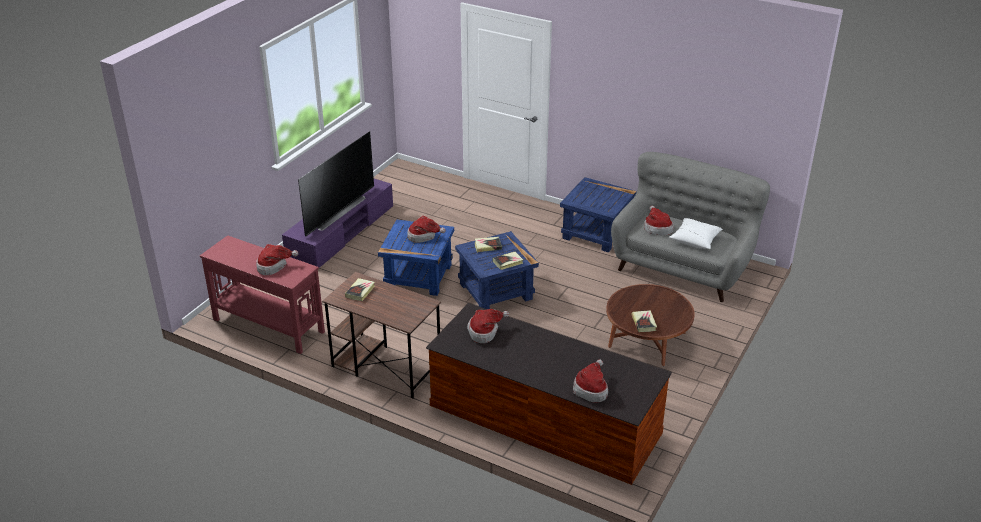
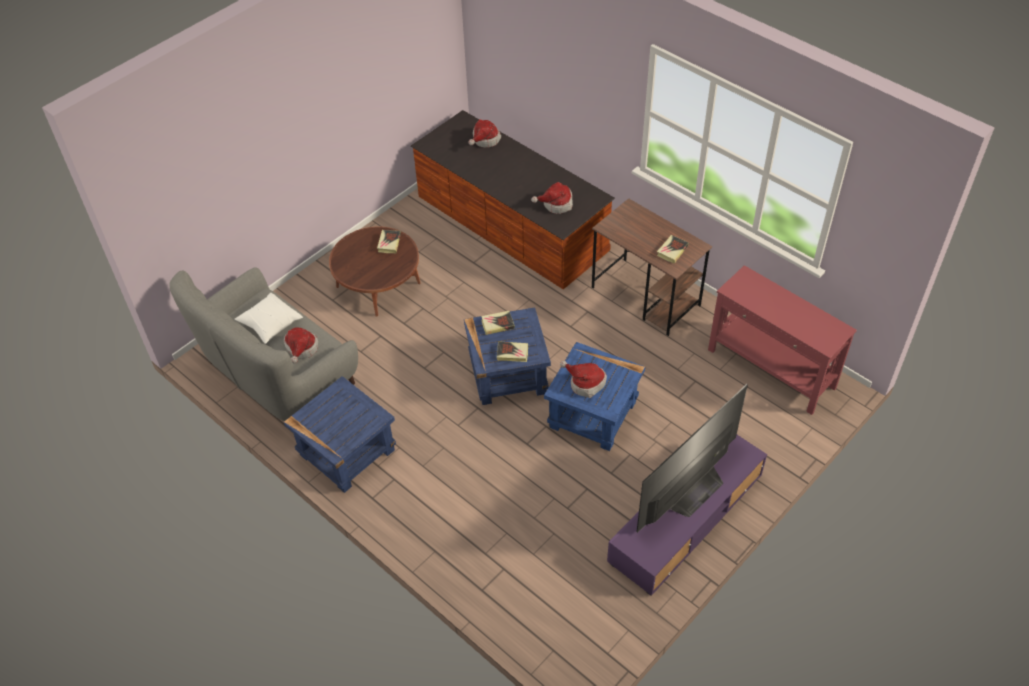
camera: 165 degrees left, 15 degrees up
(274, 266) = (767, 299): hat -> none

